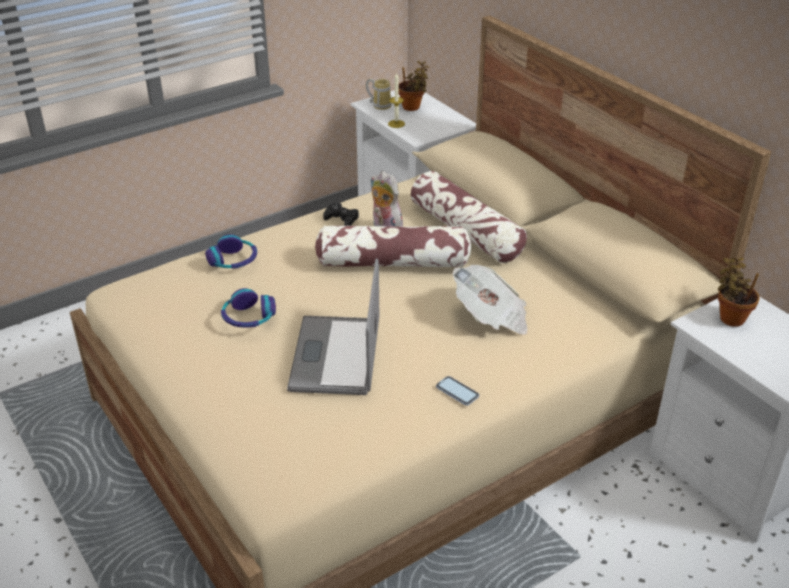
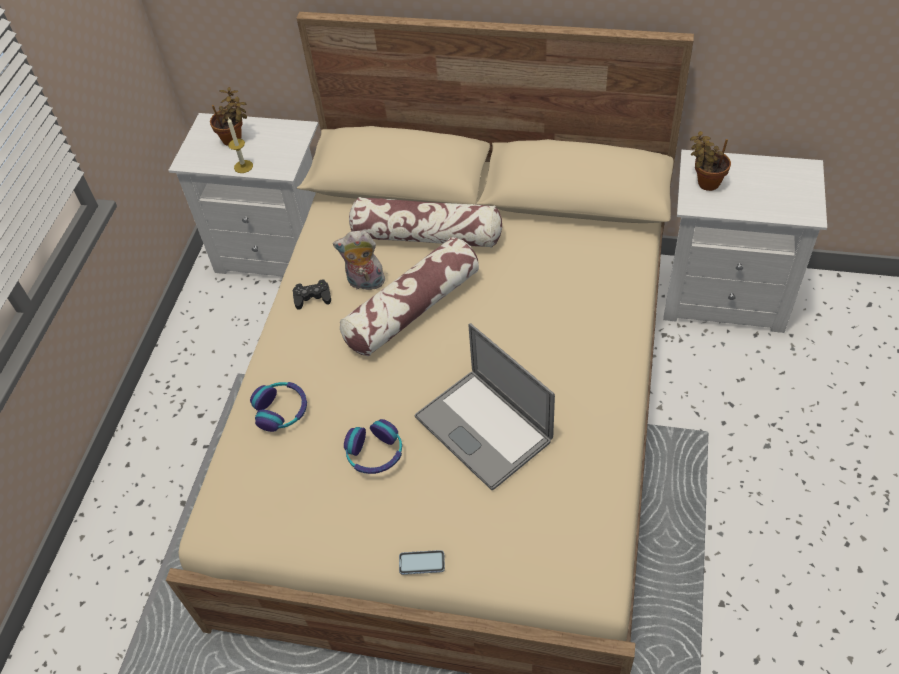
camera: 40 degrees left, 15 degrees up
(380, 105) = (200, 155): mug -> none
(457, 392) = (603, 385): phone -> phone (421, 563)
(491, 317) = (544, 301): newspaper -> none

